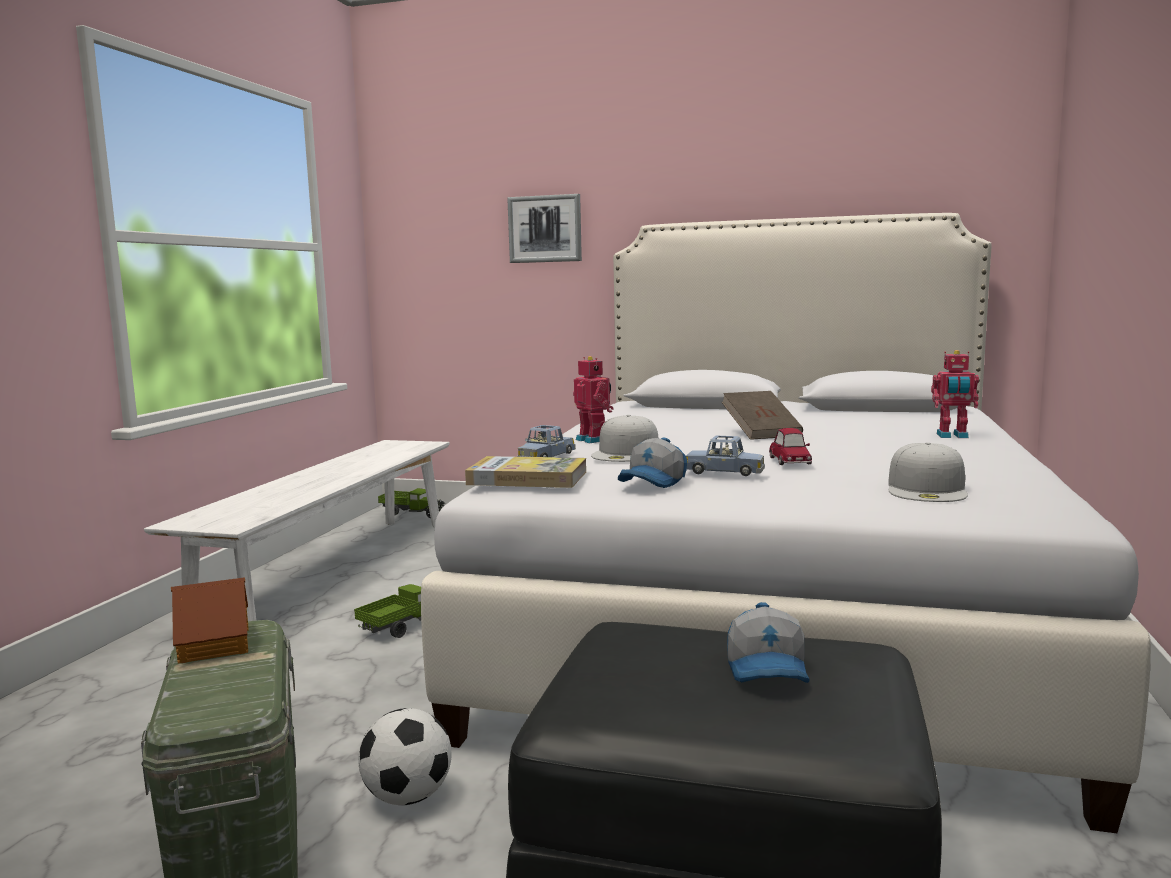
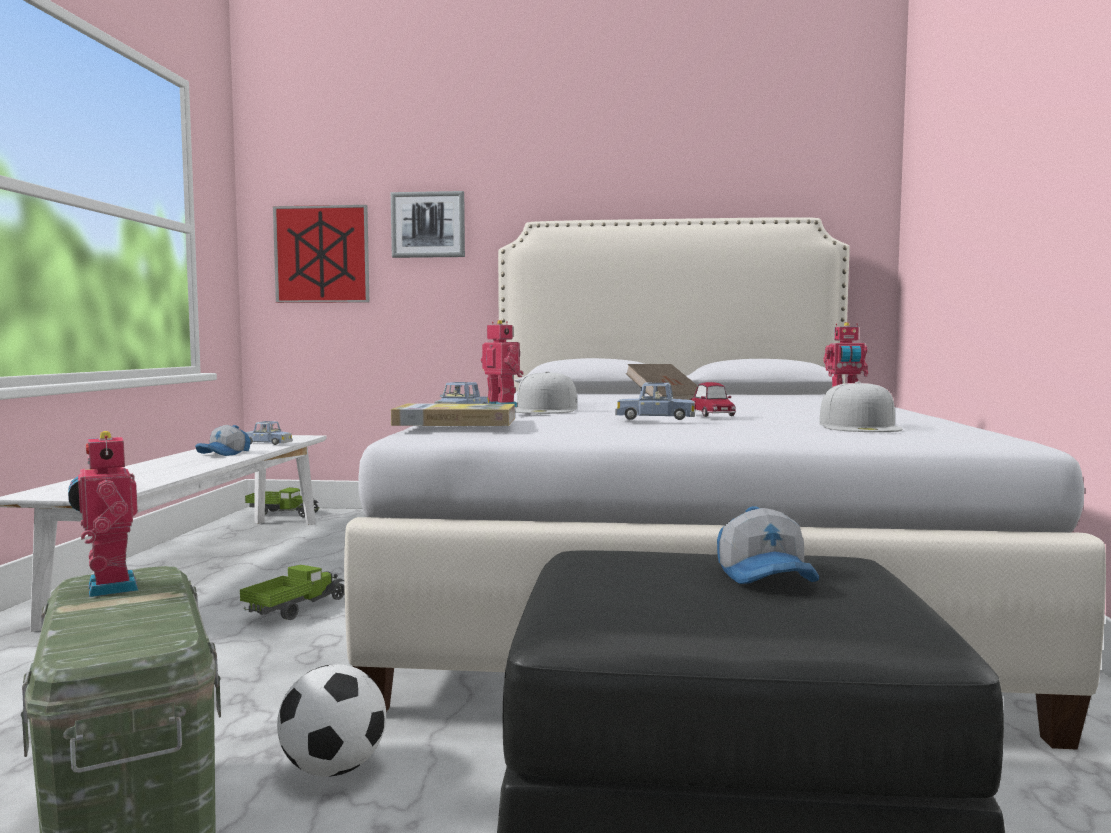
camera: 10 degrees left, 5 degrees down
(216, 644) = (107, 588): toy house -> toy robot
(391, 454) = (267, 443): none -> blue toy car
(443, 261) = (322, 254): none -> picture
(654, 482) = (591, 423): cap -> cap (224, 453)

